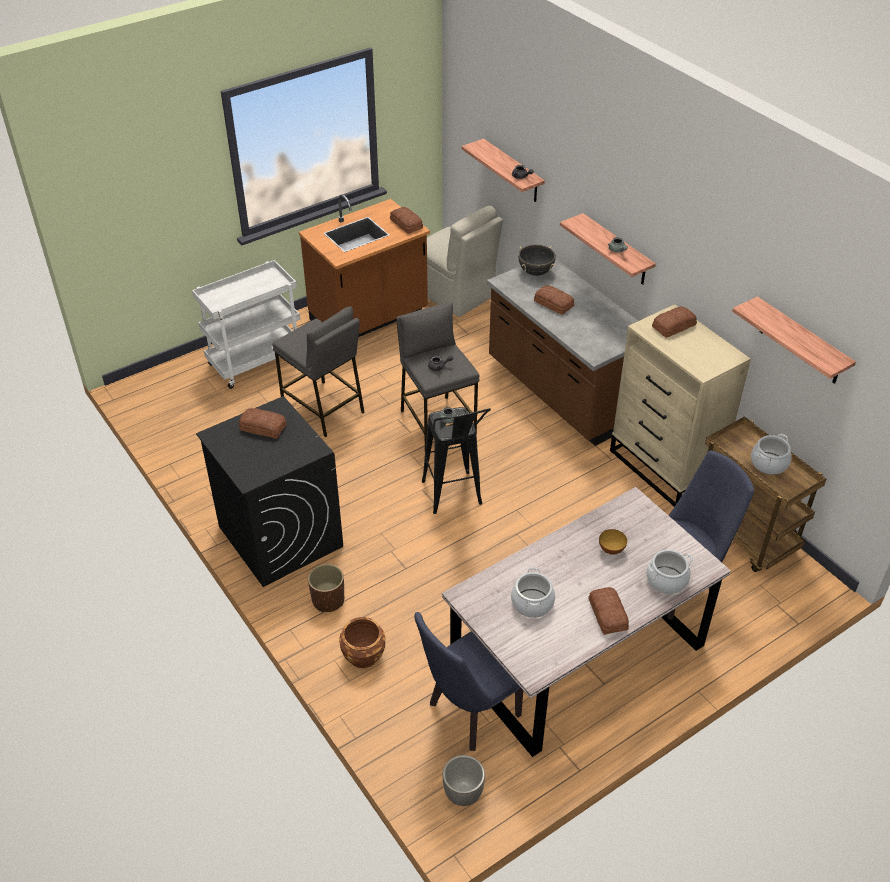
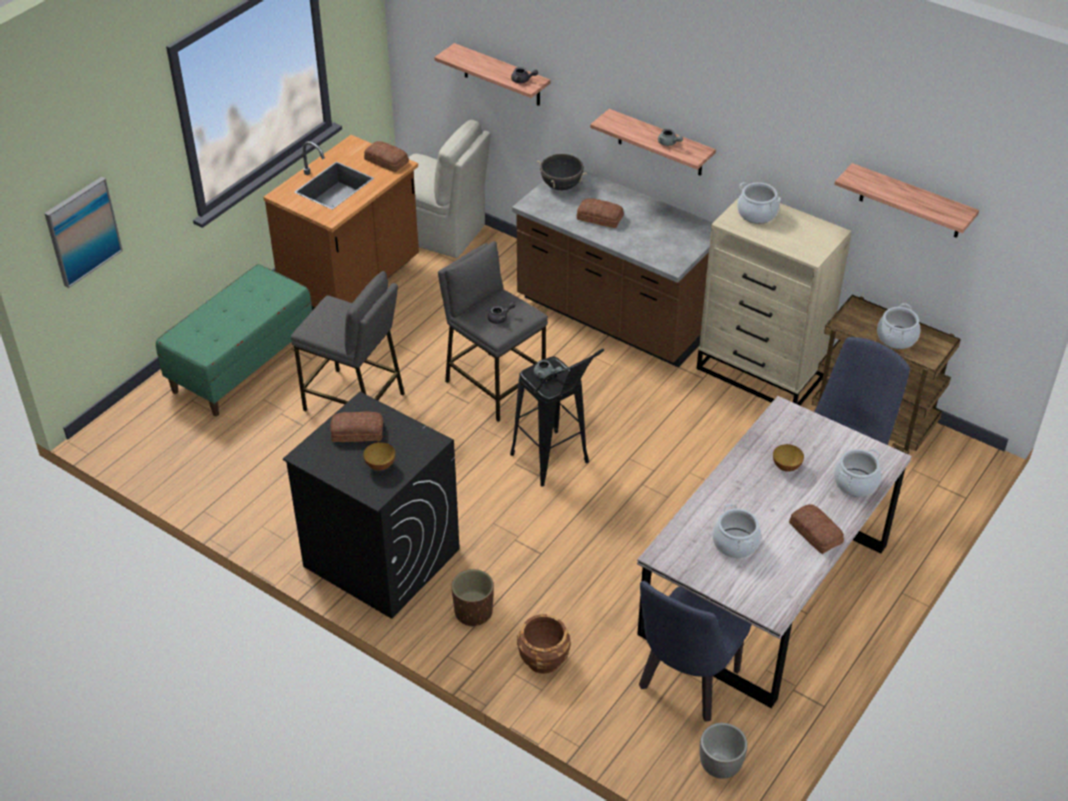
camera: 20 degrees left, 0 degrees up
(128, 224) = (82, 231): none -> picture
(255, 361) = (242, 365): white cart -> green bench
(265, 458) = (380, 466): none -> bowl
(672, 326) = (757, 214): bread -> cooking pot

